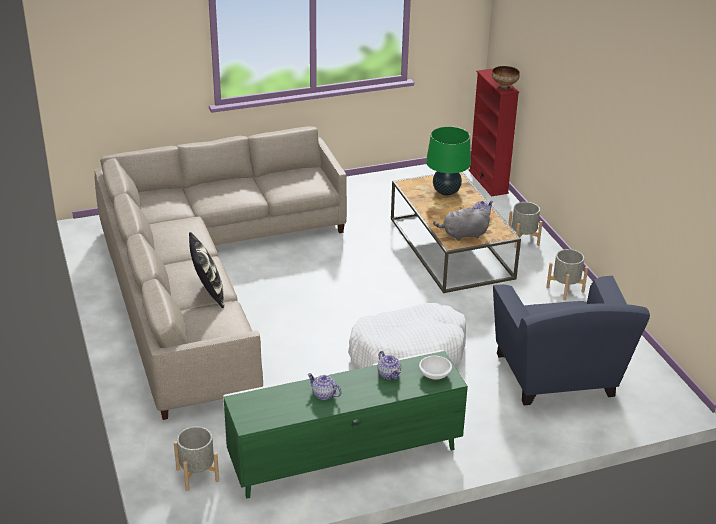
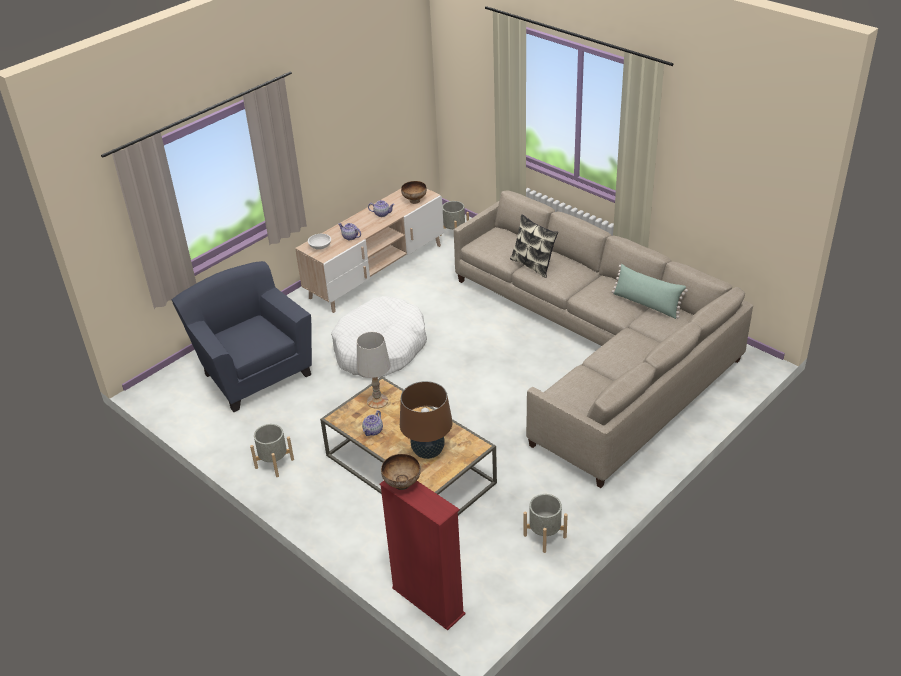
camera: 155 degrees right, 5 degrees up
(159, 220) = (646, 304): none -> green pillow
(264, 399) = (415, 200): none -> bowl
(344, 456) = (376, 271): green tv stand -> beige tv stand
(446, 191) = (428, 452): green table lamp -> brown table lamp
(463, 235) = (377, 401): grey plush toy -> white table lamp
(523, 240) = (341, 514): grey planter -> grey planter (545, 536)

